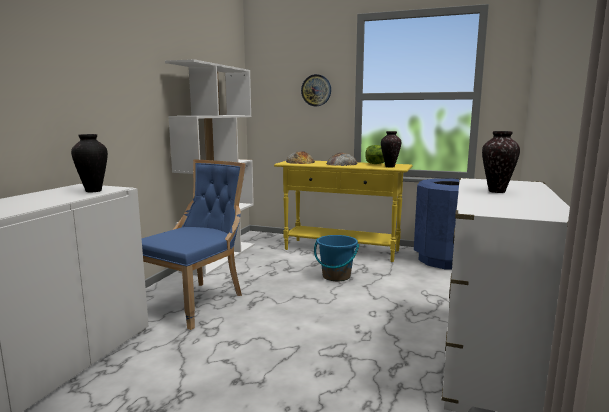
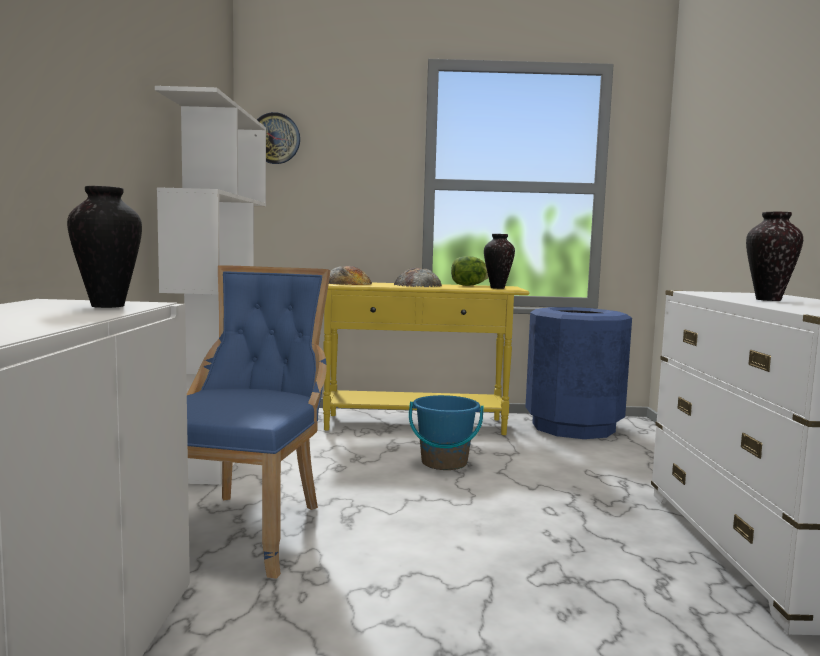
camera: 20 degrees left, 5 degrees down
(316, 90) = (360, 171): wall clock -> wall clock (275, 138)

